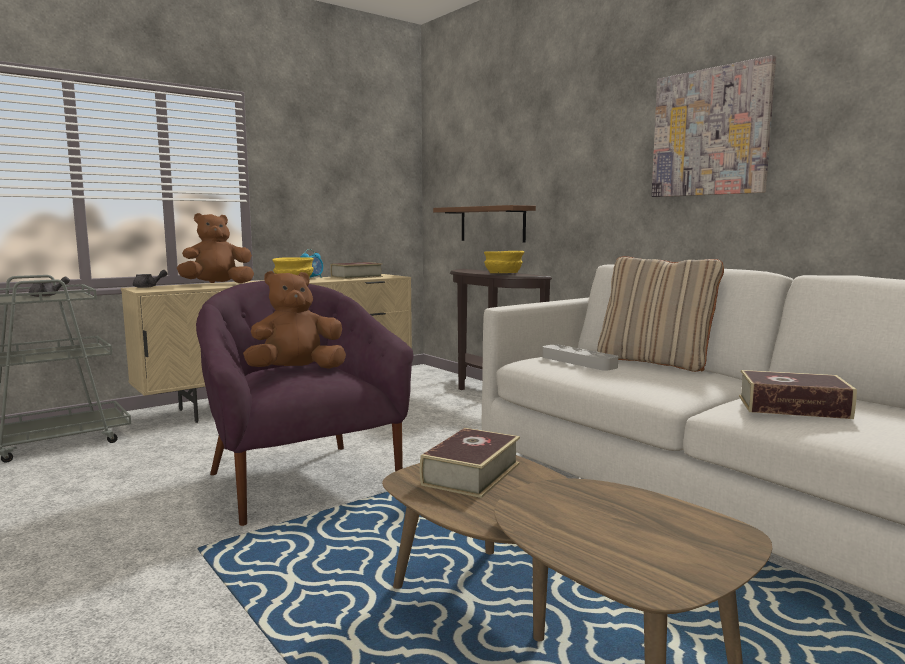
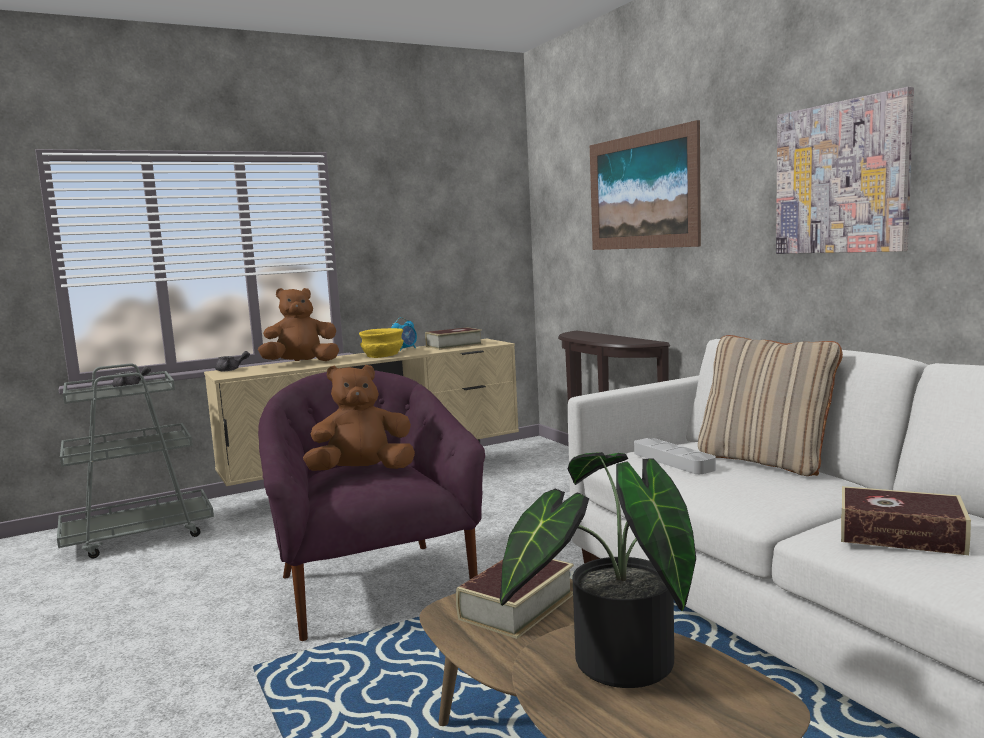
camera: 10 degrees right, 0 degrees up
(492, 224) = (605, 280): shelf -> none
(503, 273) = (615, 339): yellow bowl -> none
(529, 146) = (642, 191): none -> picture
(582, 507) = (611, 662): none -> potted plant

